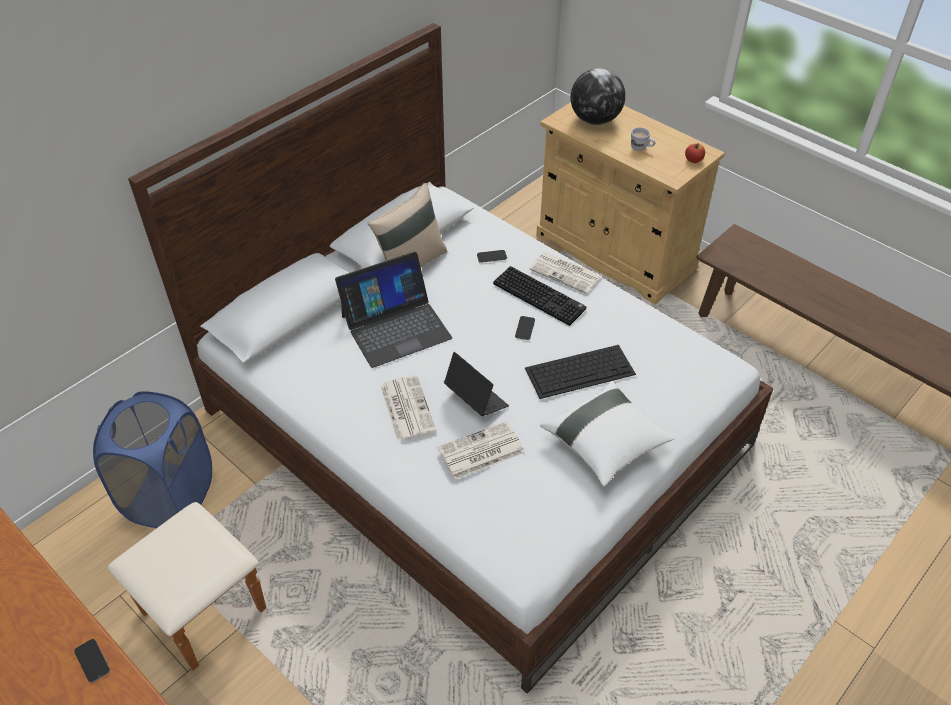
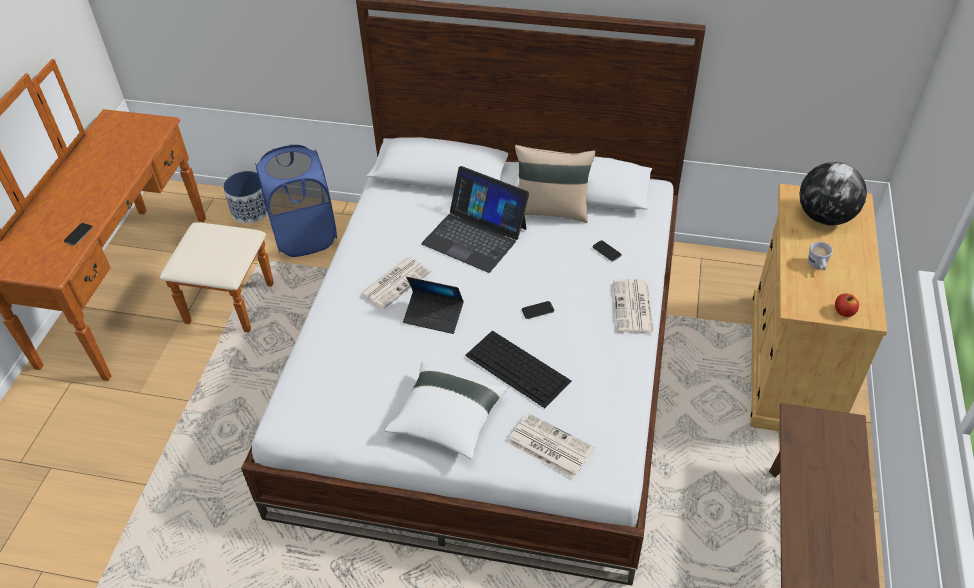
camera: 60 degrees right, 0 degrees up
(75, 531) = (251, 210): none -> planter
(476, 398) = (434, 316): laptop -> laptop turned 90 degrees clockwise
(480, 451) = (380, 343): newspaper -> newspaper (549, 446)
(540, 296) = (587, 303): keyboard -> none

